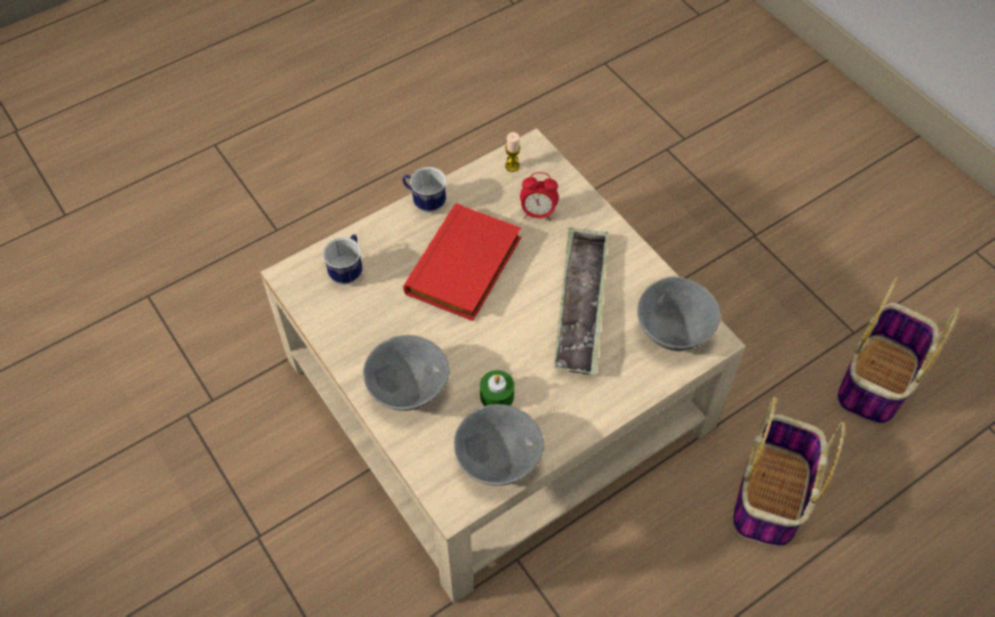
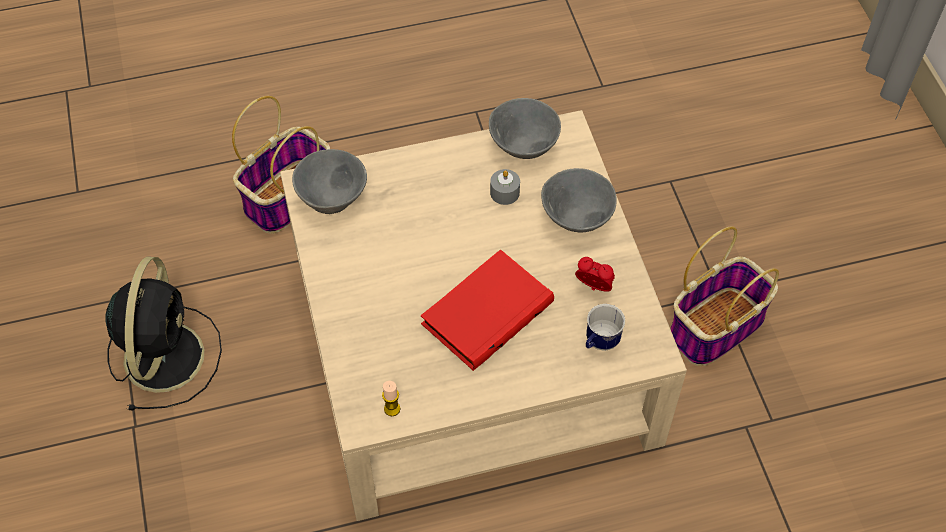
camera: 160 degrees left, 0 degrees up
(425, 202) = (500, 394): mug -> none
(497, 396) = (504, 192): green candle -> grey candle
(538, 213) = (392, 345): alarm clock -> alarm clock (594, 288)
(581, 305) = (397, 244): tray -> none
(774, 298) = (165, 353): none -> black fan
(876, 382) = (135, 252): basket -> basket (716, 326)

